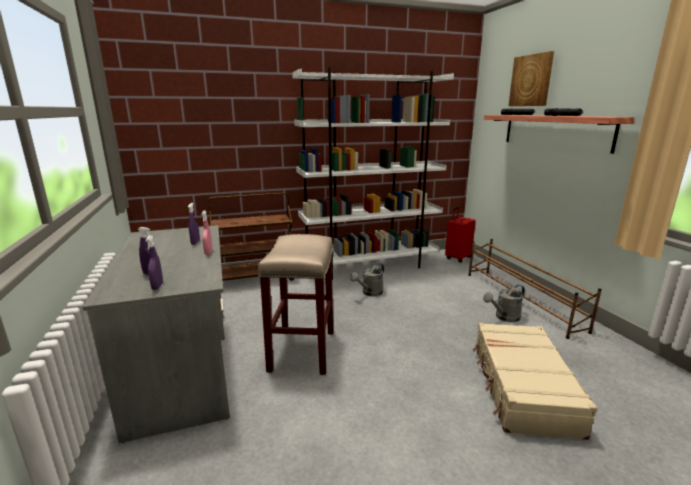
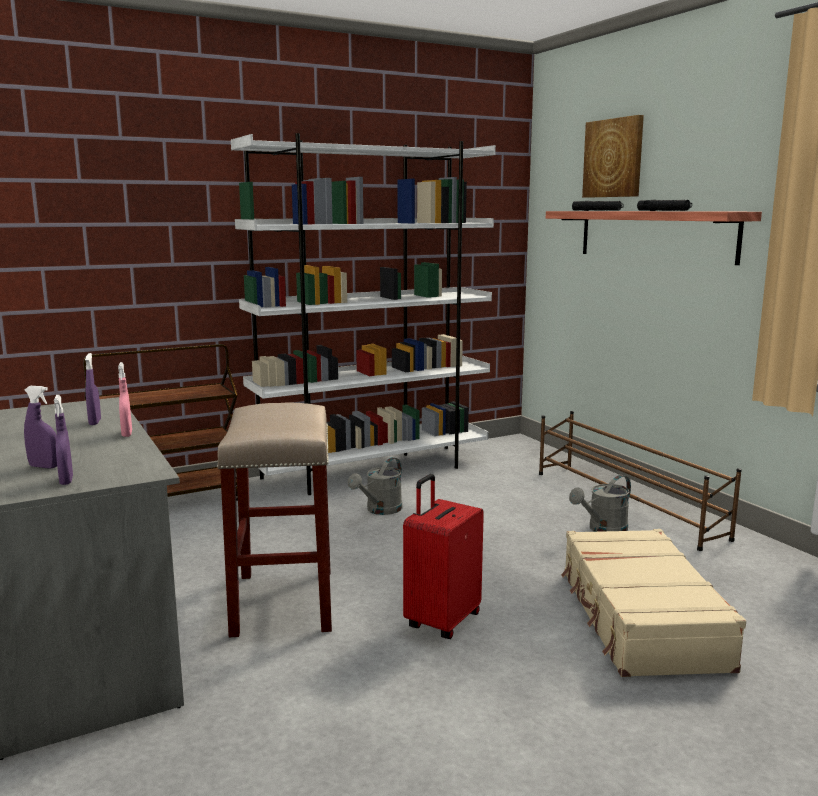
camera: 10 degrees left, 5 degrees down
(457, 258) = (517, 450): red suitcase -> red suitcase (441, 621)

